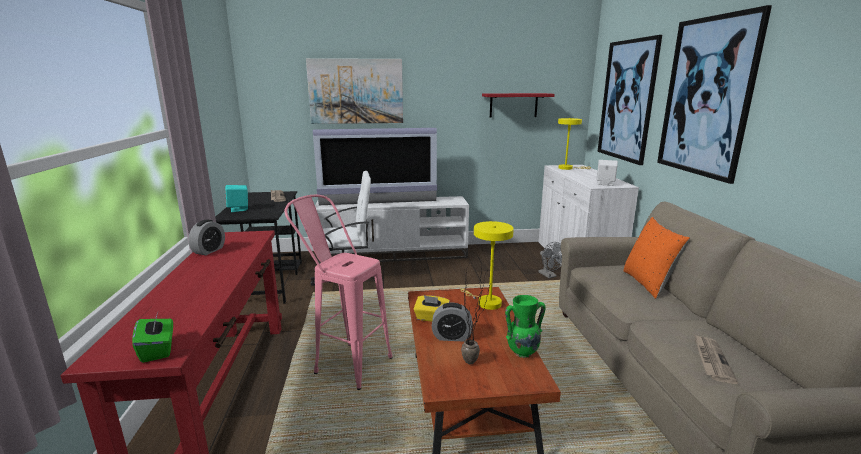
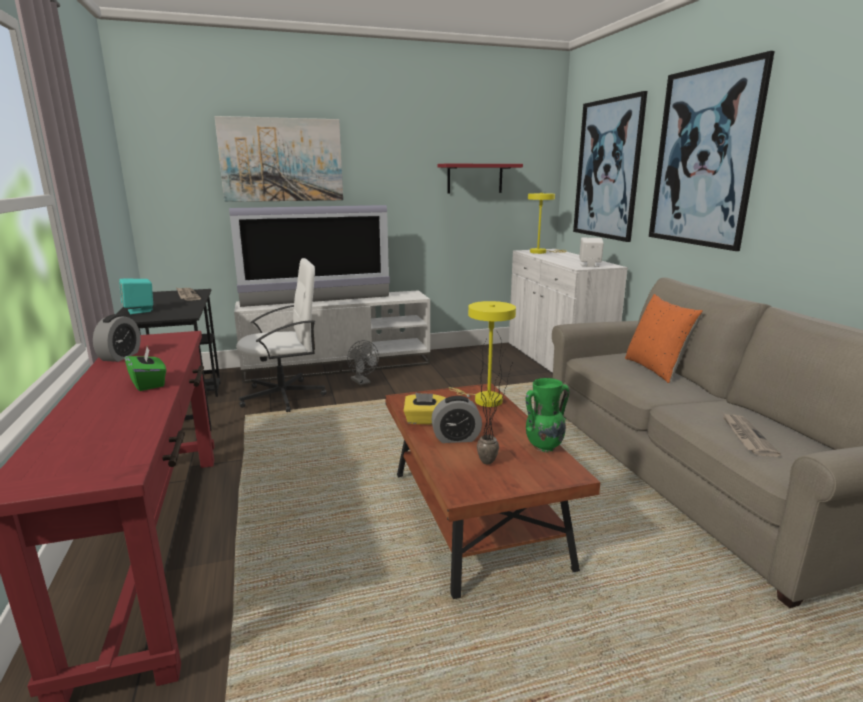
camera: 10 degrees left, 0 degrees up
(158, 350) = (100, 468): green tissue box -> green tissue box (148, 383)
(344, 362) = (309, 491): pink stool -> none
(549, 275) = (530, 377): grey fan -> grey fan (362, 382)

